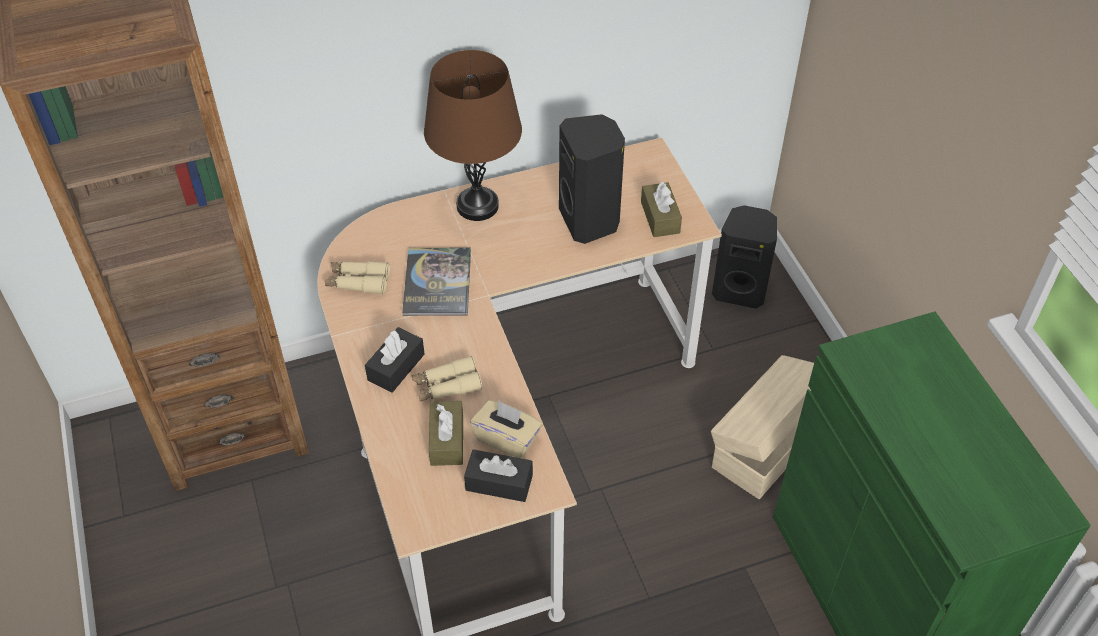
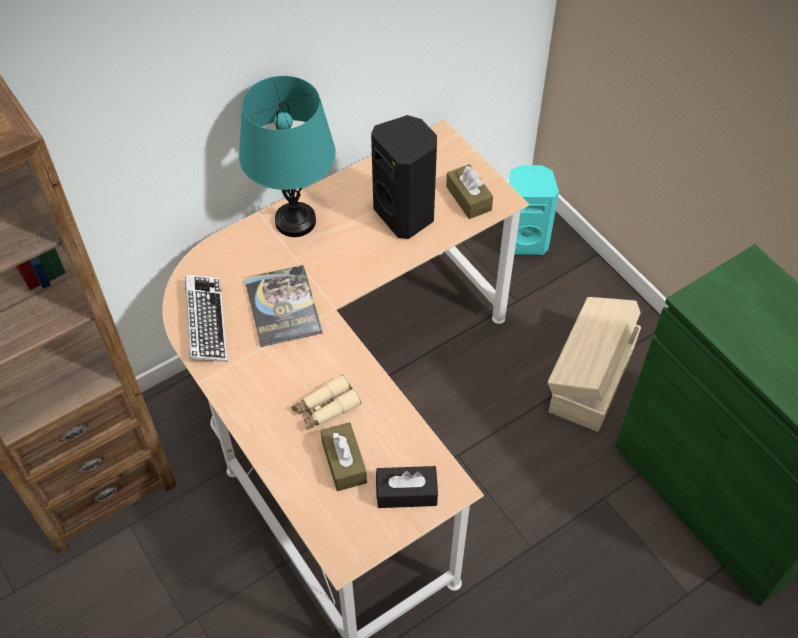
camera: 15 degrees left, 5 degrees up
(358, 282) = (206, 322): beige binoculars -> keyboard
(396, 367) = (271, 400): black tissue box -> none
(477, 206) = (295, 221): brown table lamp -> turquoise table lamp
(507, 439) = (400, 447): beige tissue box -> none
(740, 290) = (523, 240): black speaker -> turquoise speaker

